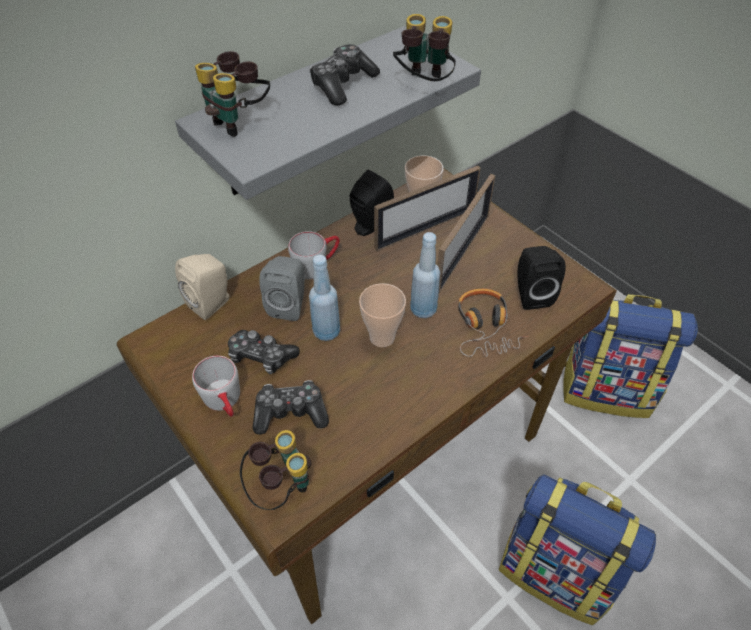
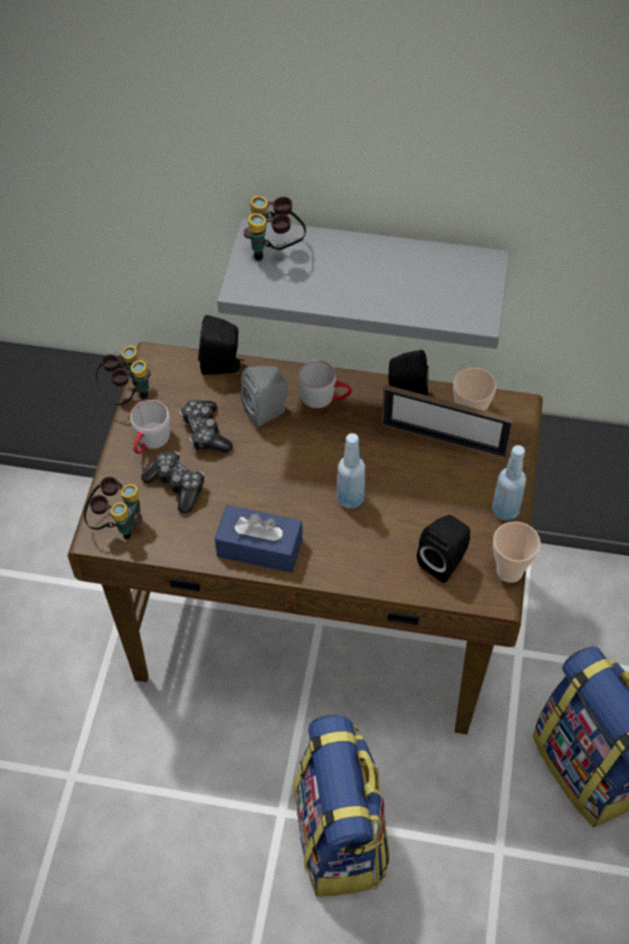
camera: 50 degrees right, 5 degrees up
(212, 303) = (223, 365): beige speaker -> black speaker
(326, 331) = (266, 453): blue bottle -> blue bottle (505, 510)
(343, 84) = (380, 272): game controller -> none
(382, 337) = (295, 491): cup -> cup (509, 571)
(412, 396) = (259, 547): none -> blue tissue box
(423, 84) = (434, 316): binoculars -> binoculars (127, 395)
(462, 252) = (443, 483): picture frame -> none
(485, 328) = (373, 552): headphones -> none

